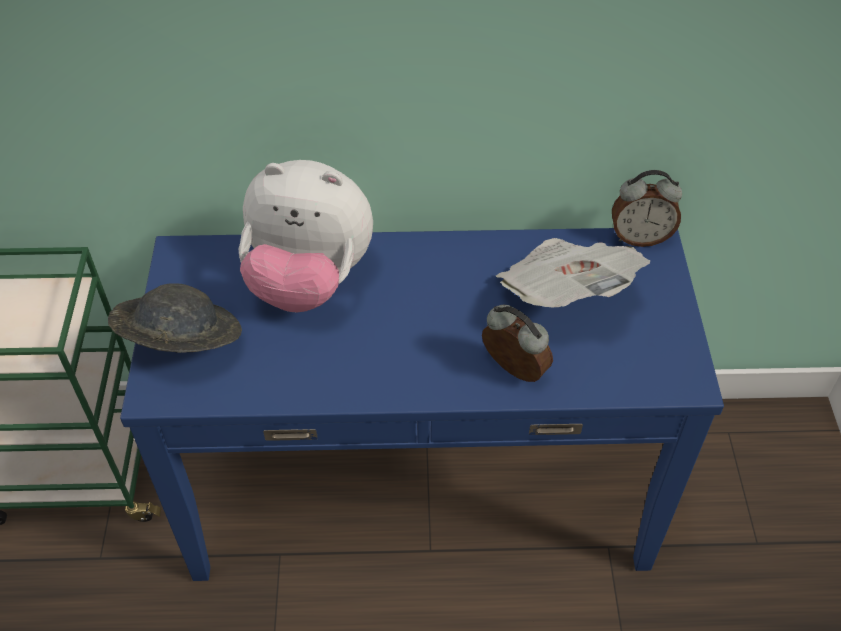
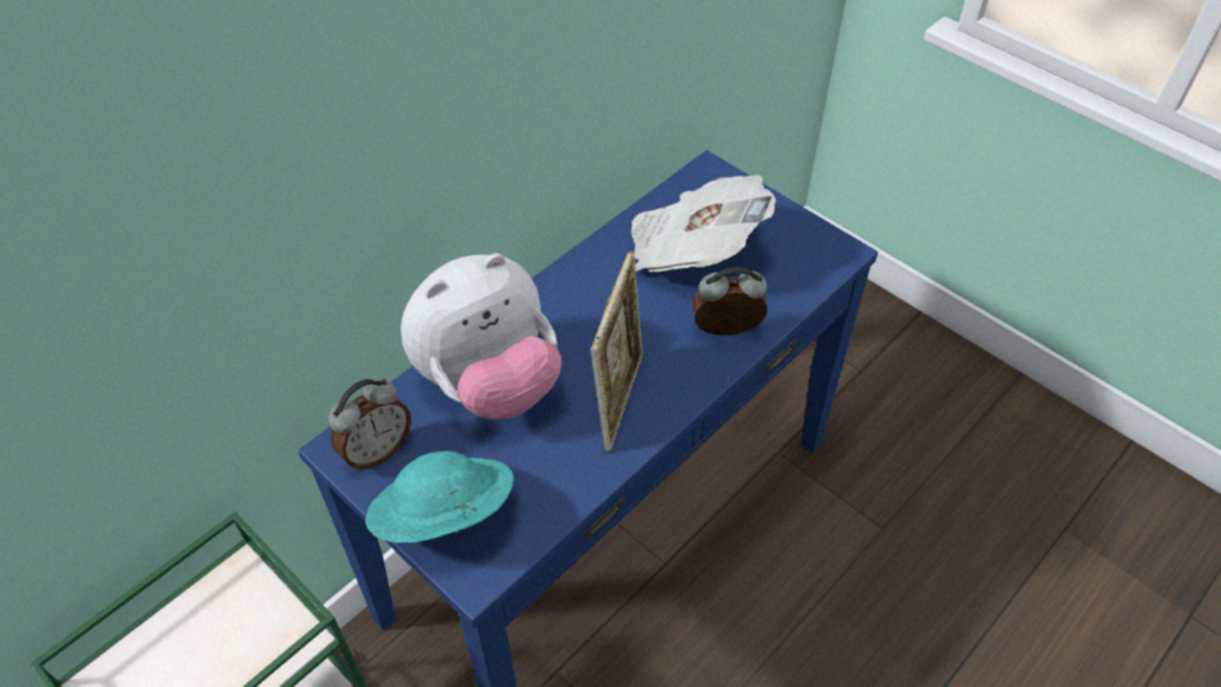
camera: 45 degrees left, 0 degrees up
(180, 342) = (443, 517): grey hat -> turquoise hat
(376, 357) = (619, 399): none -> picture frame
(639, 237) = (692, 174): alarm clock -> alarm clock (377, 450)

